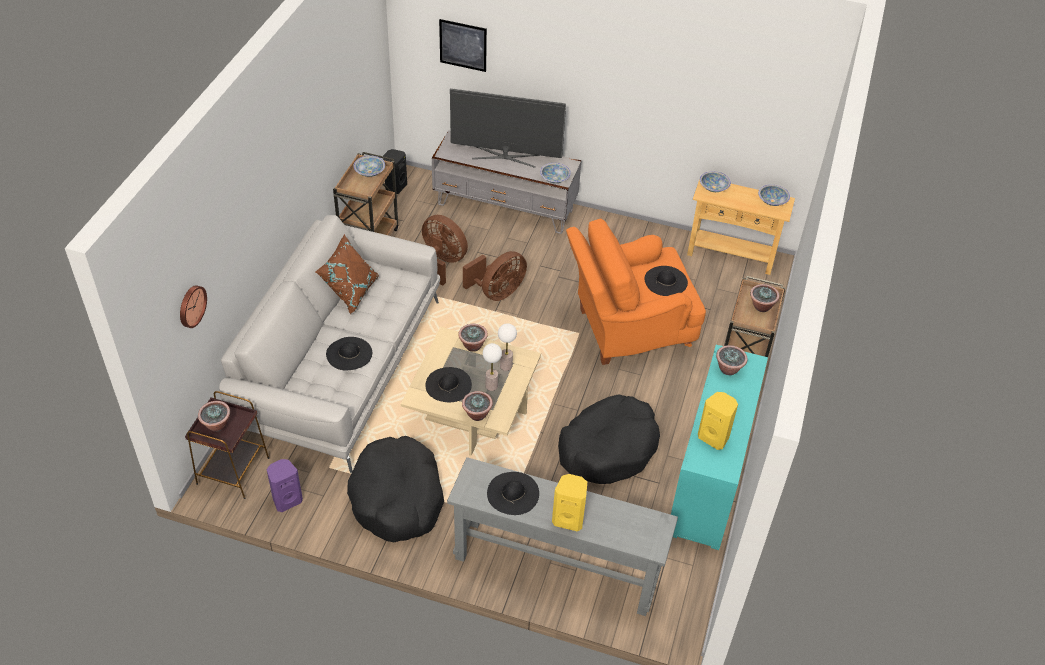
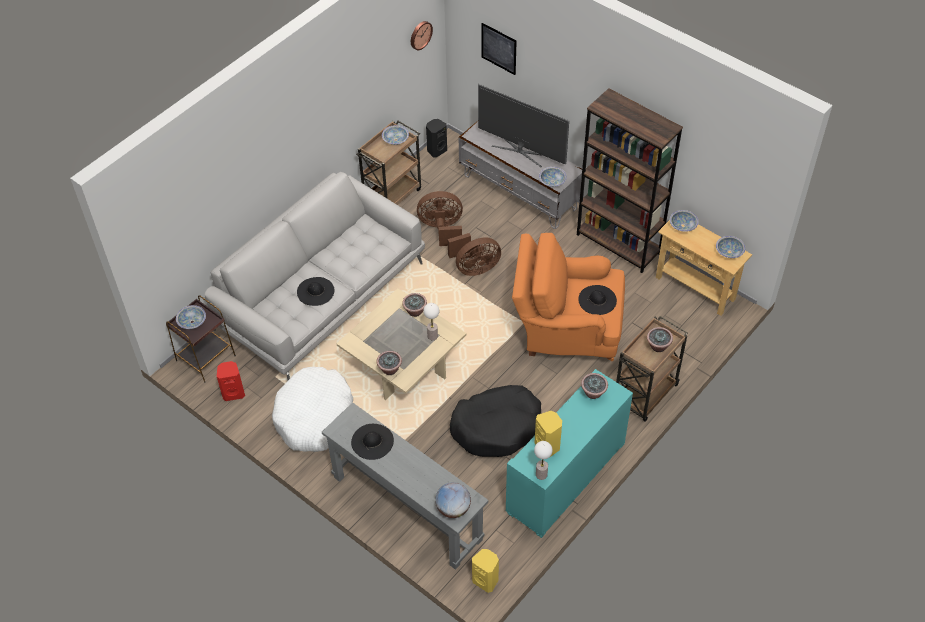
camera: 25 degrees right, 5 degrees up
(191, 306) = (184, 229): wall clock -> wall clock (420, 35)
(217, 425) = (192, 322): potted plant -> bowl
(287, 500) = (233, 392): purple speaker -> red speaker
(350, 291) = (341, 239): brown pillow -> none
(397, 498) = (314, 416): black dog bed -> white dog bed
(442, 262) = (442, 229): brown fan -> brown fan turned 60 degrees counterclockwise
(448, 385) = (380, 338): black hat -> none
(491, 386) = (412, 349): table lamp -> table lamp (541, 475)
(568, 519) = (403, 474): yellow speaker -> yellow speaker (486, 580)
(633, 232) = (618, 244): none -> brown bookcase
(645, 538) = (453, 508): none -> globe

